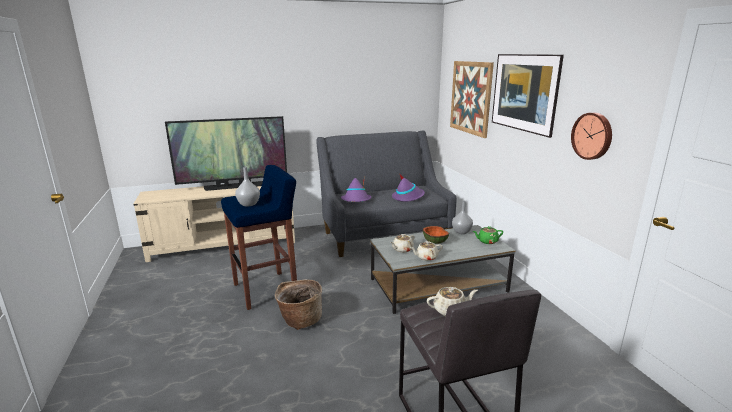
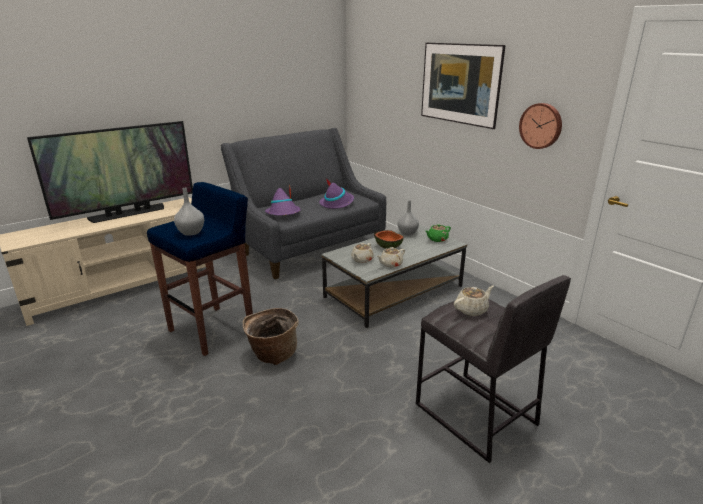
camera: 20 degrees left, 5 degrees up
(470, 97) = (391, 89): picture -> none

